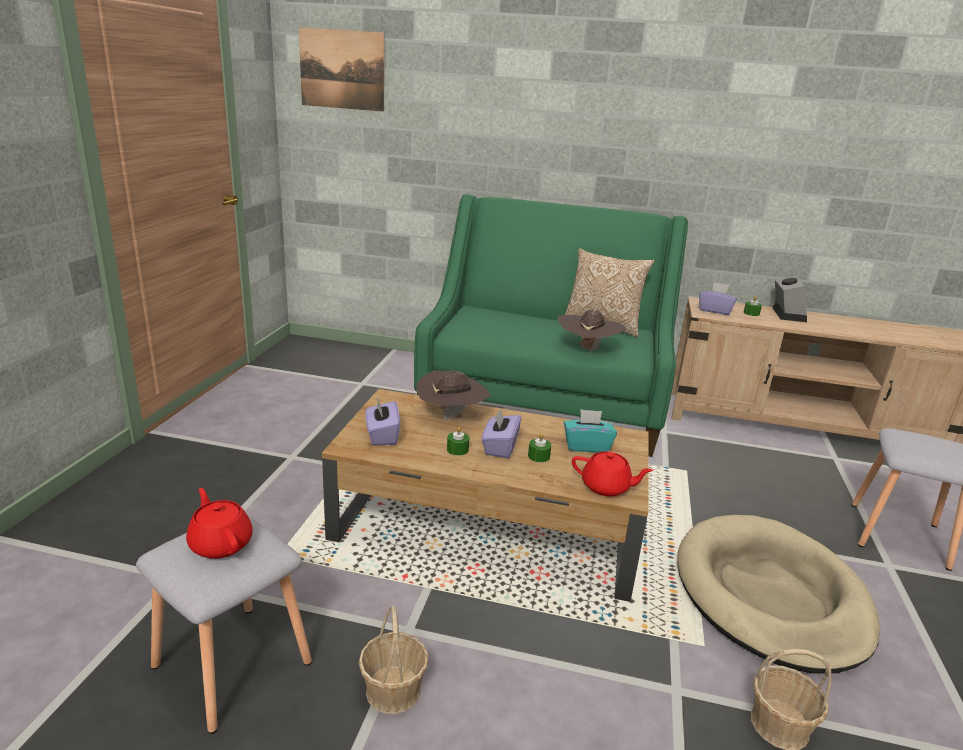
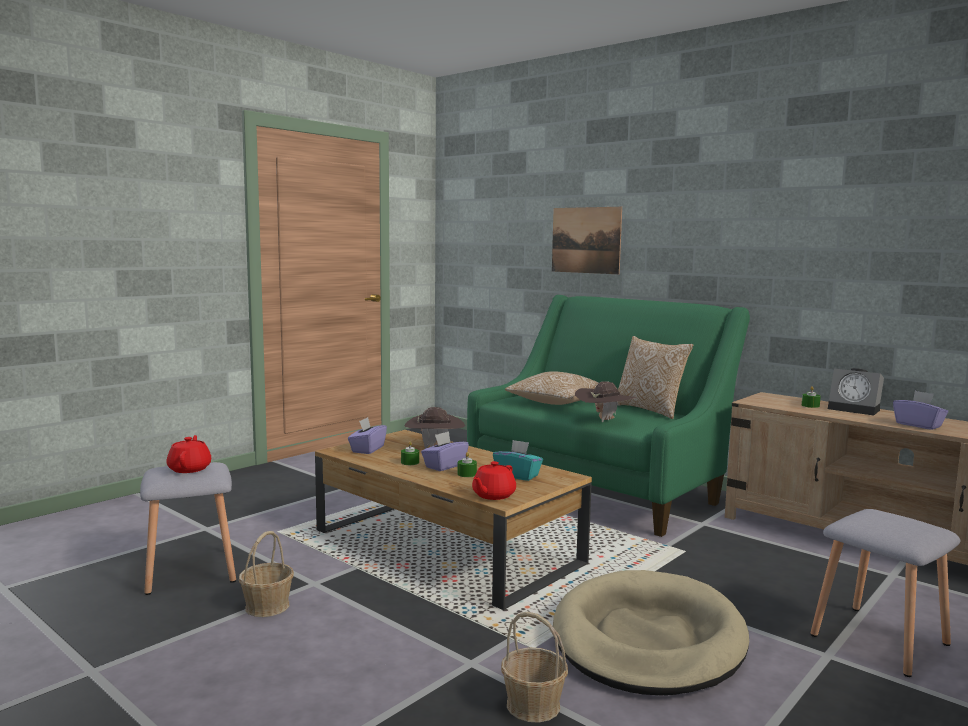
camera: 30 degrees right, 15 degrees down
(342, 69) = (477, 201): picture -> picture (586, 240)
(508, 327) = (554, 403): none -> pillow
(606, 487) = (493, 495): red teapot -> red teapot turned 75 degrees clockwise
(715, 310) = (769, 401): purple tissue box -> purple tissue box (918, 425)
(786, 314) = (855, 409): alarm clock -> alarm clock turned 90 degrees clockwise

